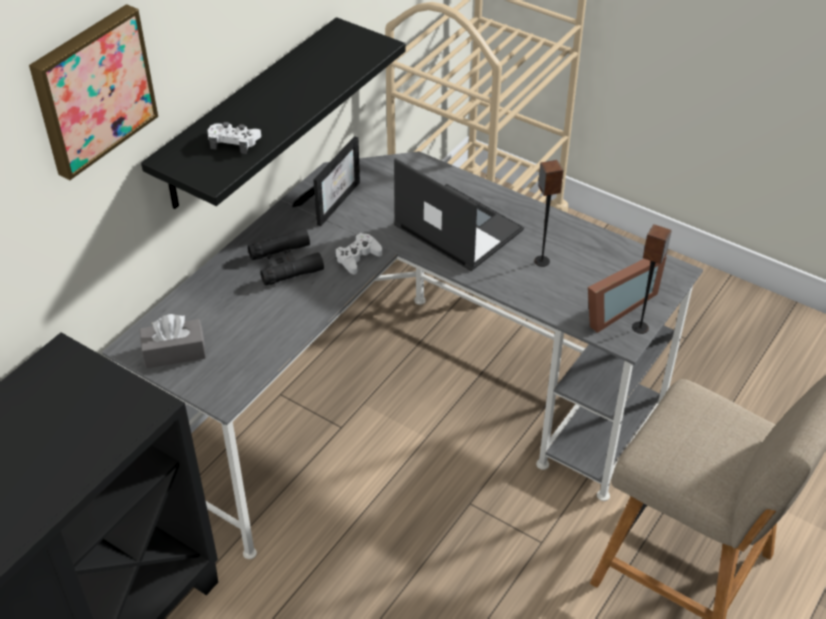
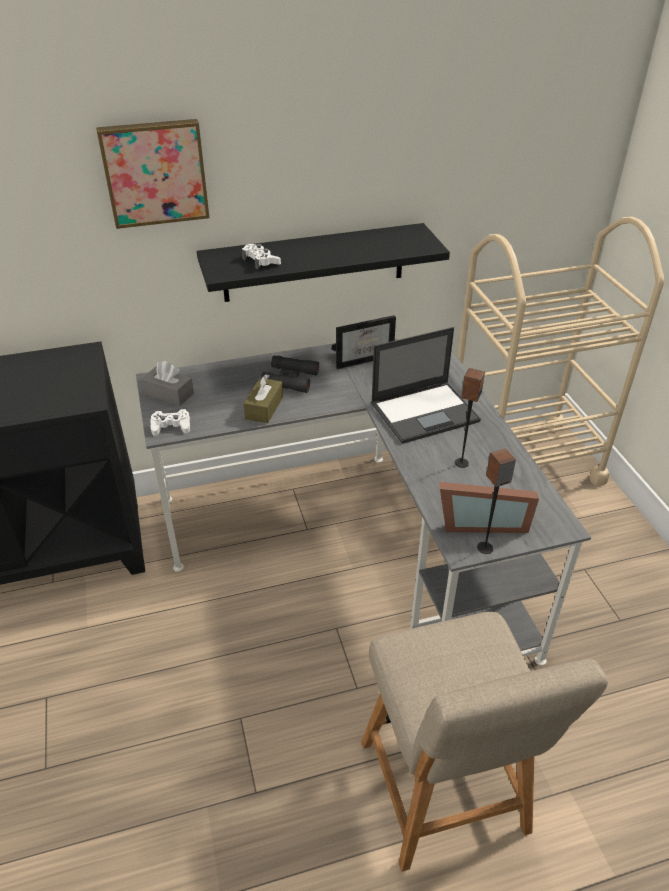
camera: 40 degrees right, 5 degrees down
(298, 310) = (264, 408): none -> brown tissue box
(358, 257) = (337, 397): white game controller -> white game controller (171, 426)
(457, 227) = (425, 412): laptop -> laptop turned 75 degrees clockwise

